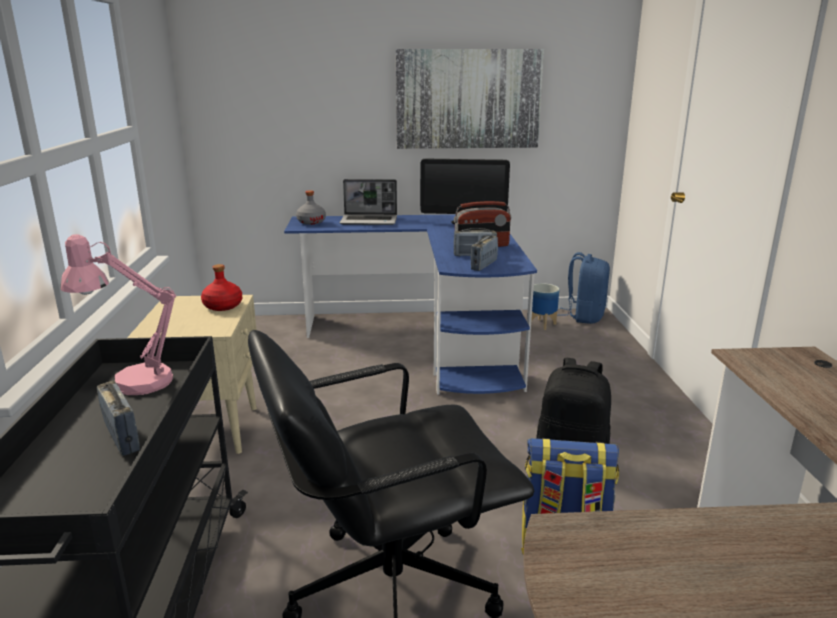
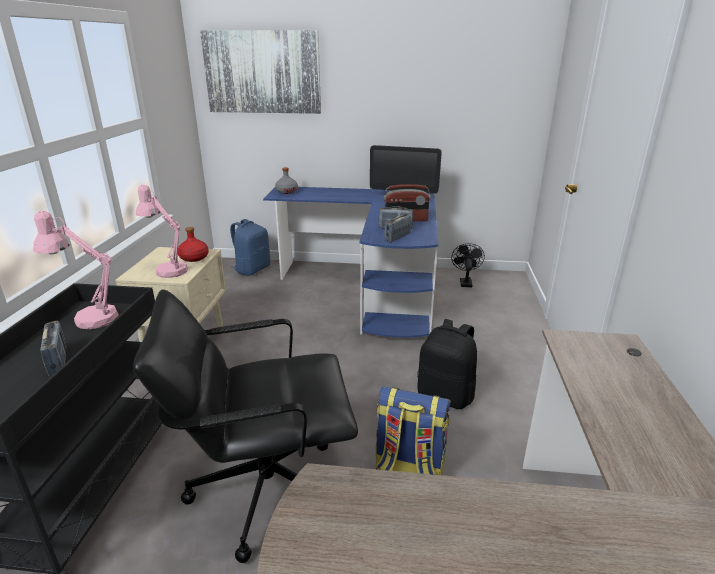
camera: 10 degrees right, 5 degrees up
(194, 322) = (168, 269): none -> pink table lamp
(370, 221) = (331, 193): laptop -> none
(468, 99) = (414, 97): picture -> picture (262, 72)
(541, 324) = (465, 282): planter -> black fan
(584, 316) = (503, 277): blue backpack -> blue backpack (252, 269)

